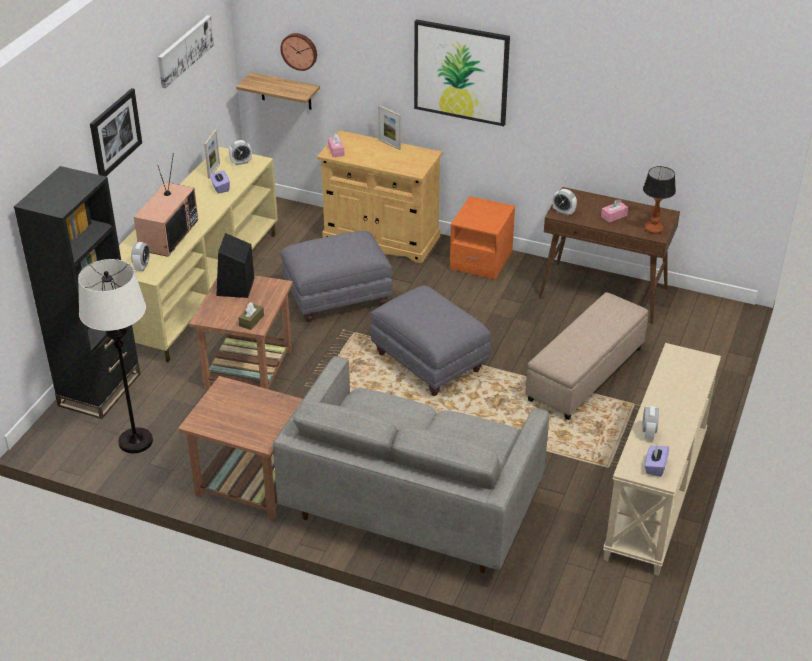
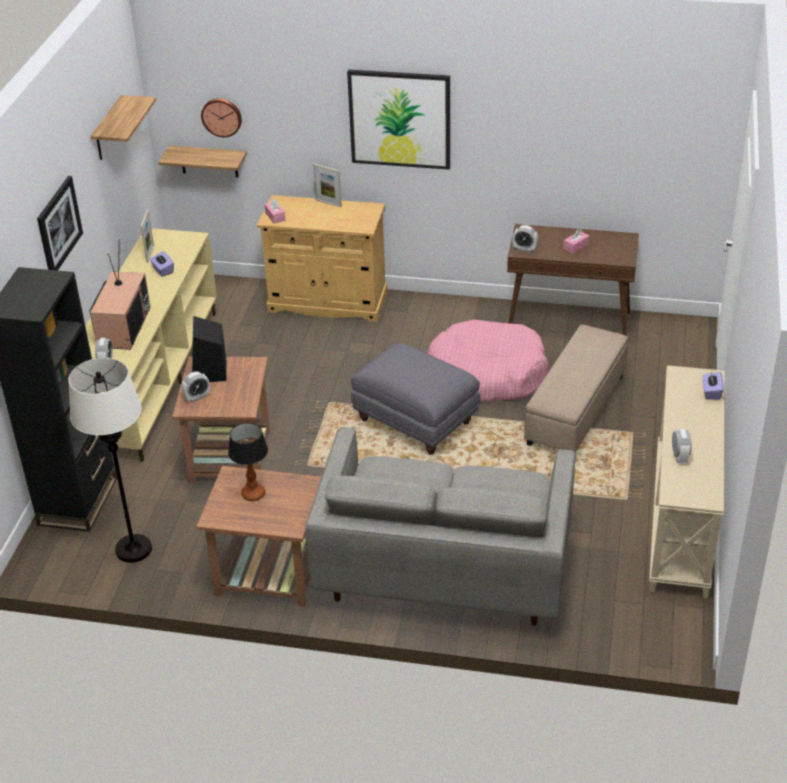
camera: 10 degrees left, 0 degrees up
(184, 50) = (108, 129): picture -> shelf
(241, 162) = (176, 241): alarm clock -> alarm clock (197, 397)
(251, 321) = (238, 404): brown tissue box -> none
(336, 298) = (300, 370): grey ottoman -> none
(481, 260) = (437, 310): orange nightstand -> none
(510, 328) = (487, 374): none -> pink dog bed
(654, 229) = (619, 254): table lamp -> table lamp (253, 494)
(655, 467) = (697, 489): purple tissue box -> purple tissue box (711, 392)

